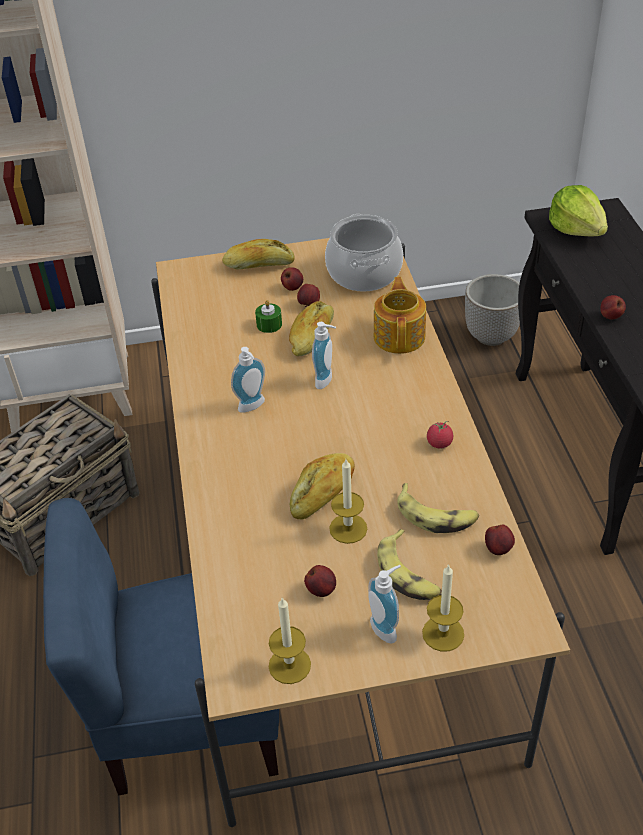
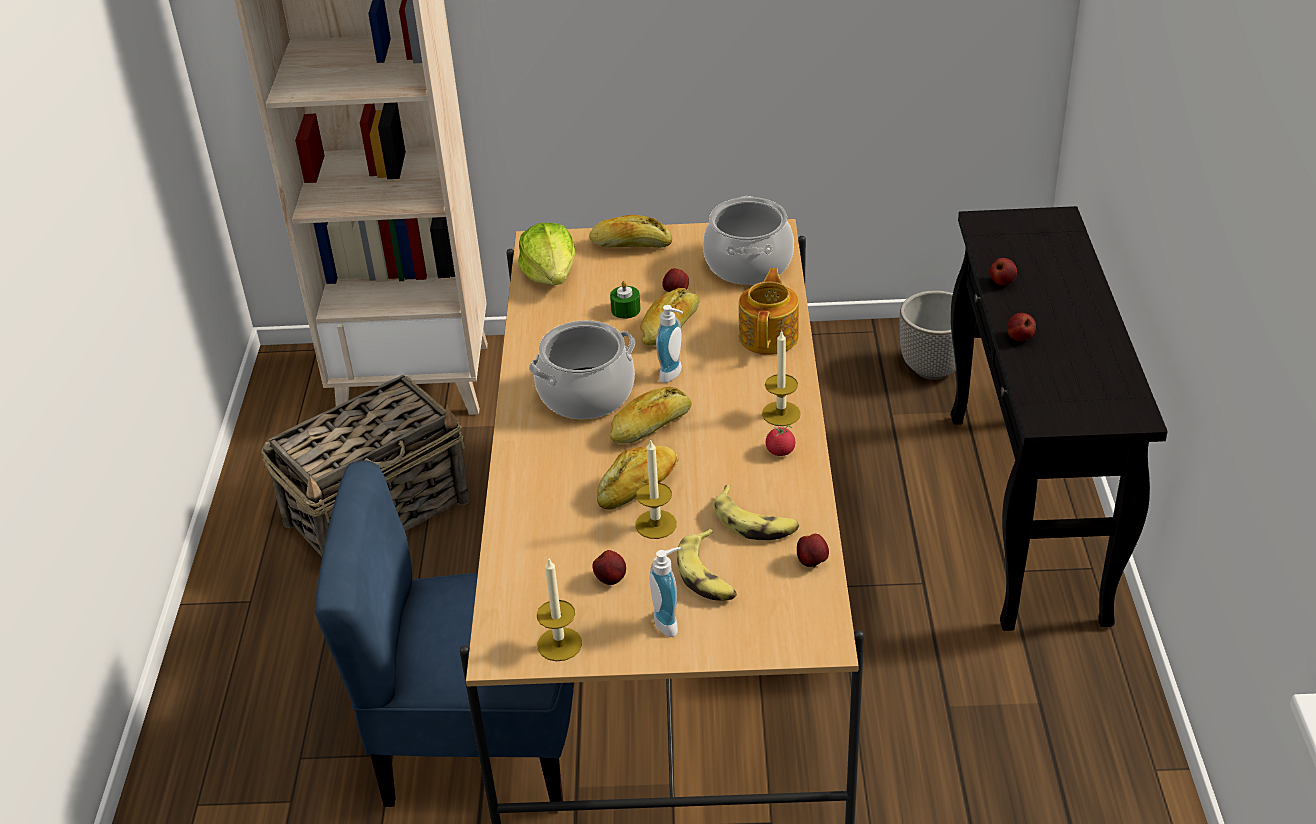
camera: 10 degrees right, 5 degrees down
(253, 407) = (586, 393): soap dispenser -> cooking pot
(292, 287) = (662, 273): apple -> apple (1002, 282)
(319, 432) = (651, 427): none -> bread
(443, 633) = (727, 634): candle -> candle (781, 414)
(577, 229) = (1013, 237): lettuce -> lettuce (551, 275)

